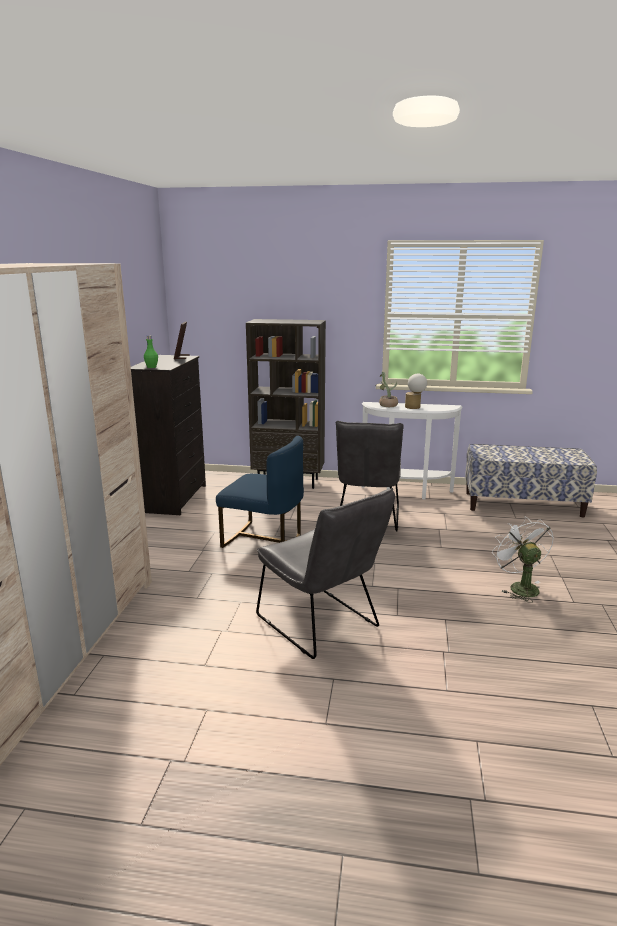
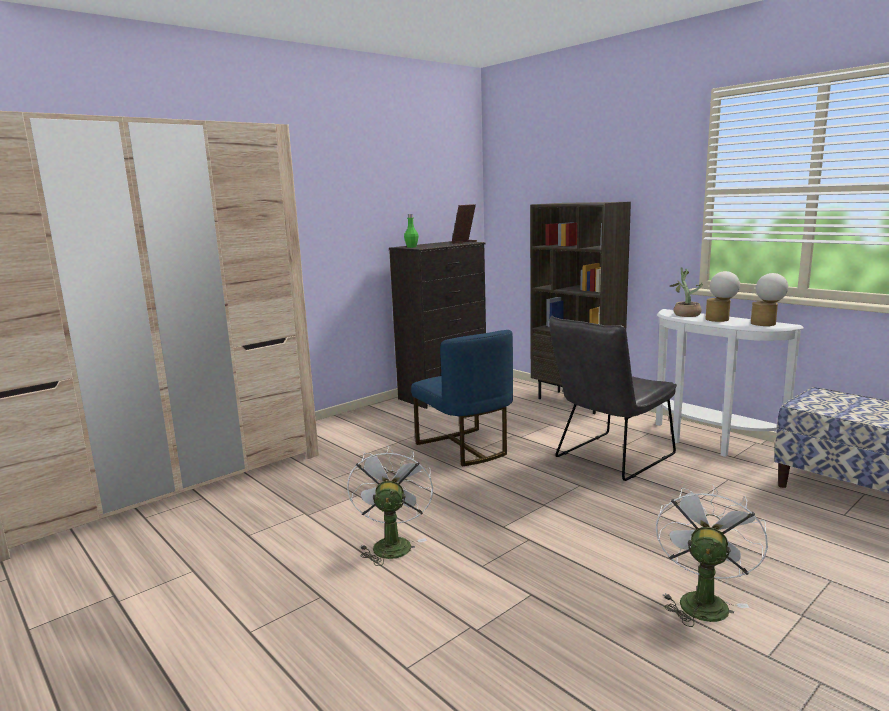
camera: 40 degrees right, 5 degrees down
(322, 625) = (391, 544): grey chair -> white fan
(444, 407) = (767, 324): none -> table lamp

